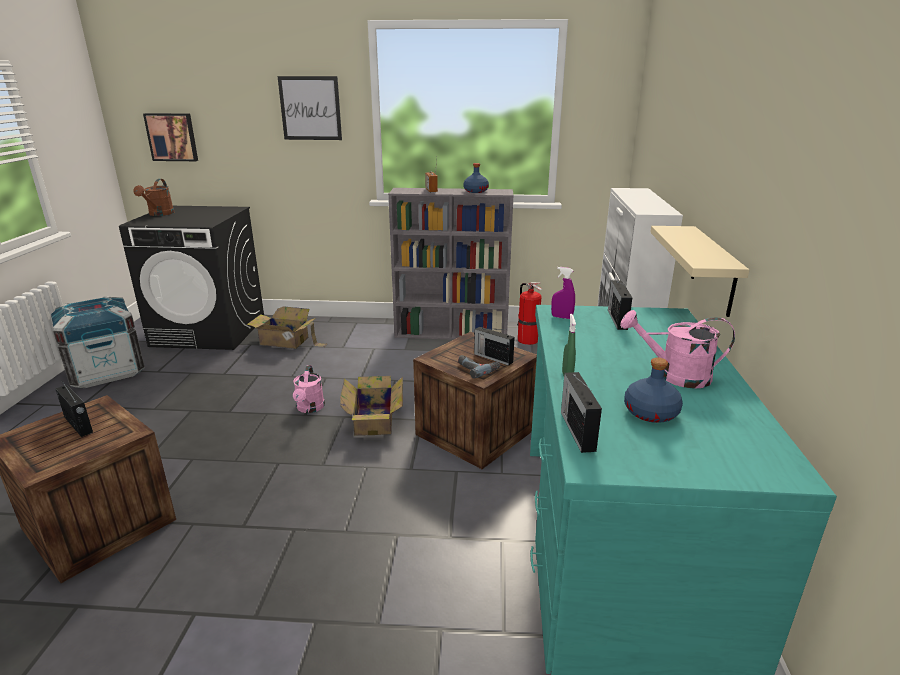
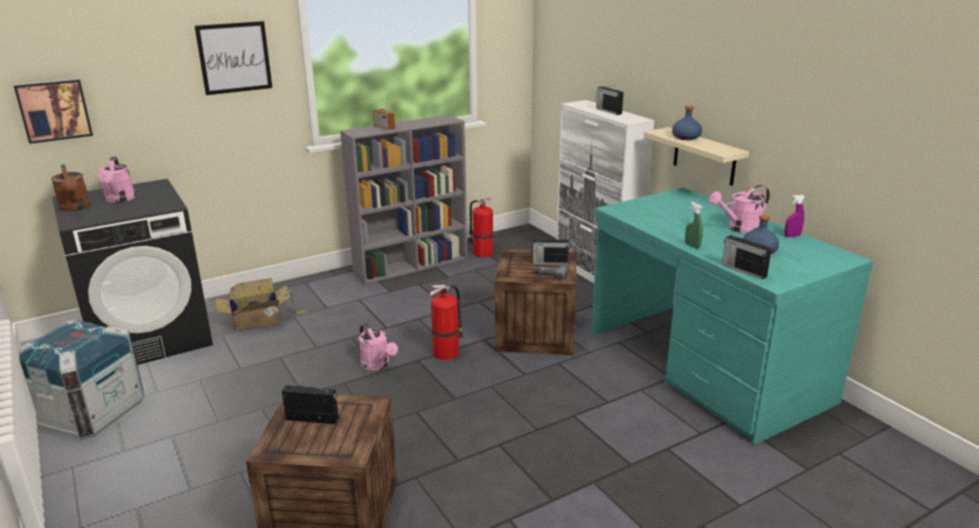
camera: 35 degrees left, 0 degrees up
(192, 214) = (119, 200): none -> pink watering can
(375, 419) = (447, 352): cardboard box -> fire extinguisher
(475, 191) = (424, 122): blue bottle -> blue bottle (685, 137)
(561, 317) = (626, 212): purple spray bottle -> purple spray bottle (792, 236)
(617, 319) = (658, 204): radio -> radio (608, 111)

